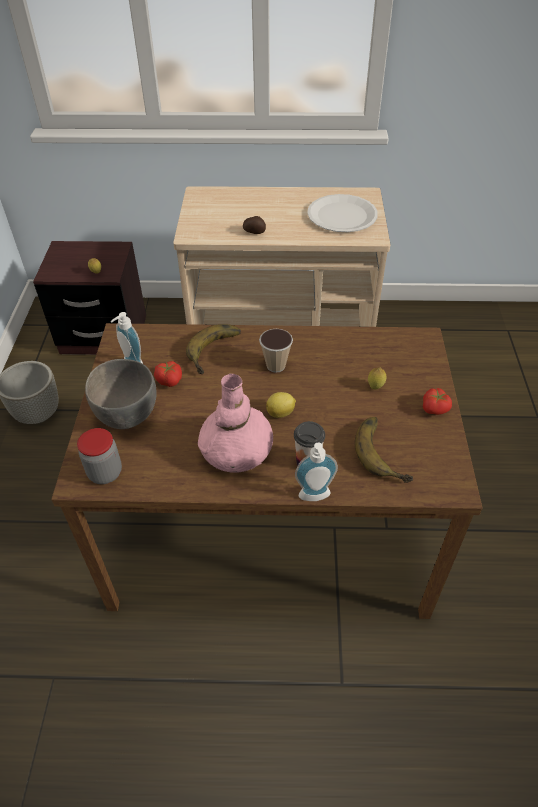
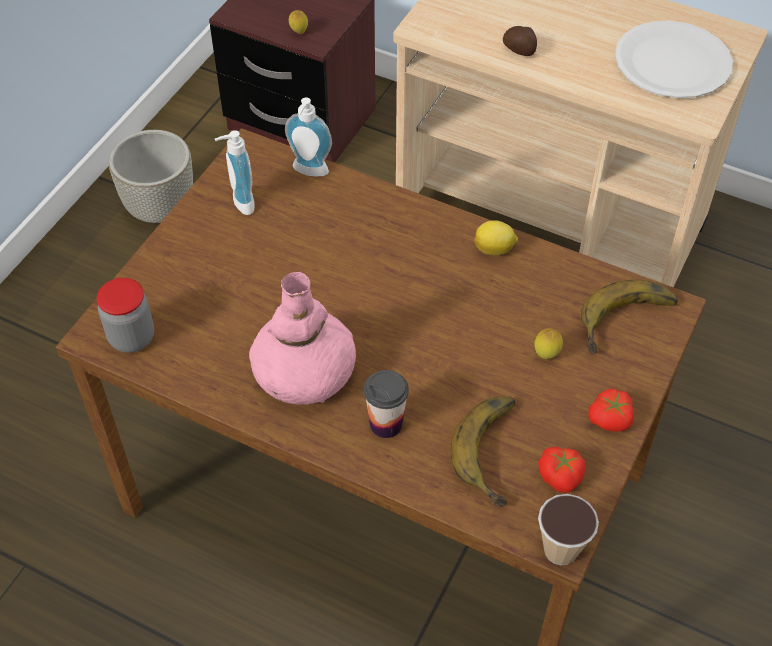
camera: 25 degrees right, 5 degrees up
(127, 414) = (198, 270): grey bowl -> none
(170, 380) = (277, 241): tomato -> tomato (561, 476)
(218, 352) = (361, 223): banana -> banana (630, 324)
(276, 365) = (427, 272): cup -> cup (560, 550)
(281, 413) = (393, 343): lemon -> lemon (494, 250)
(315, 498) = (365, 475): soap dispenser -> soap dispenser (309, 172)

